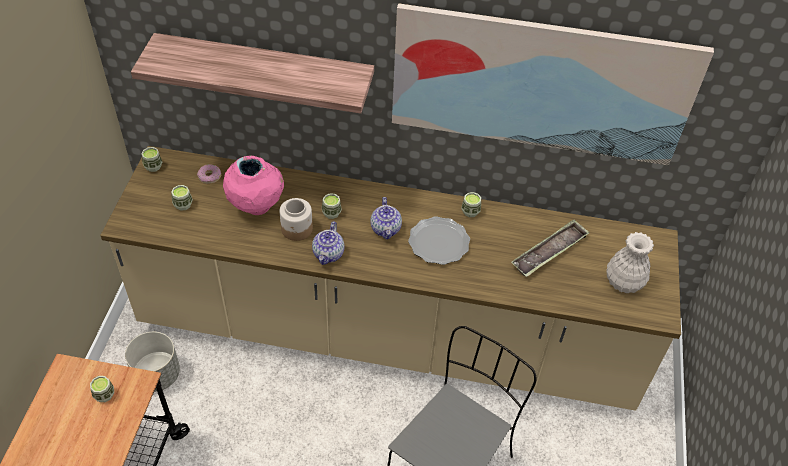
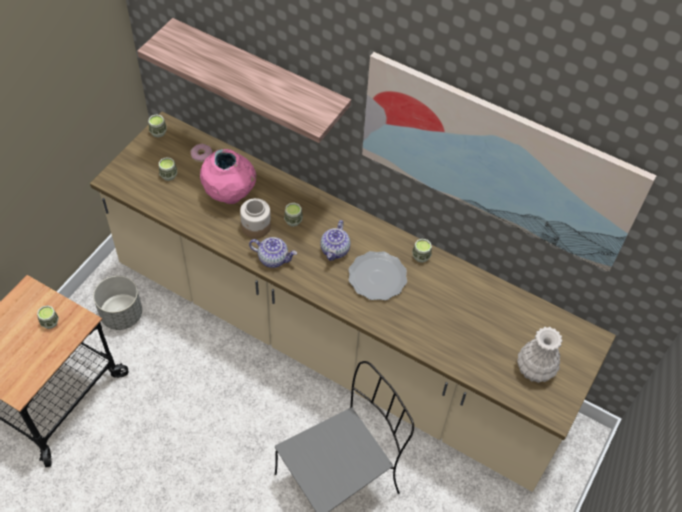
camera: 20 degrees right, 5 degrees up
(329, 254) = (273, 258): teapot -> teapot turned 105 degrees counterclockwise
(549, 252) = (477, 318): tray -> none

